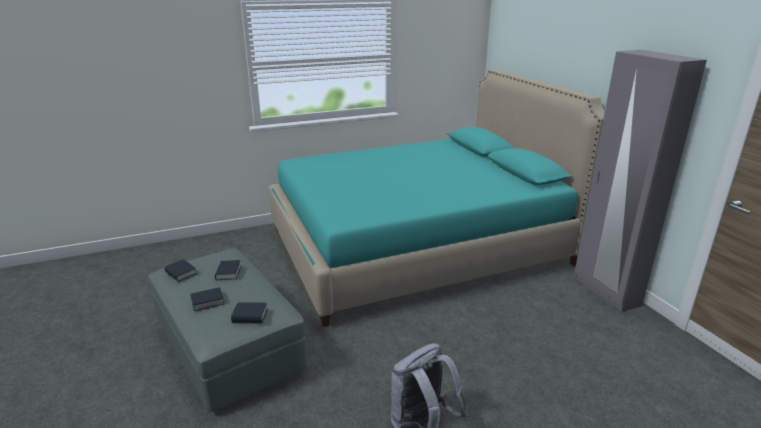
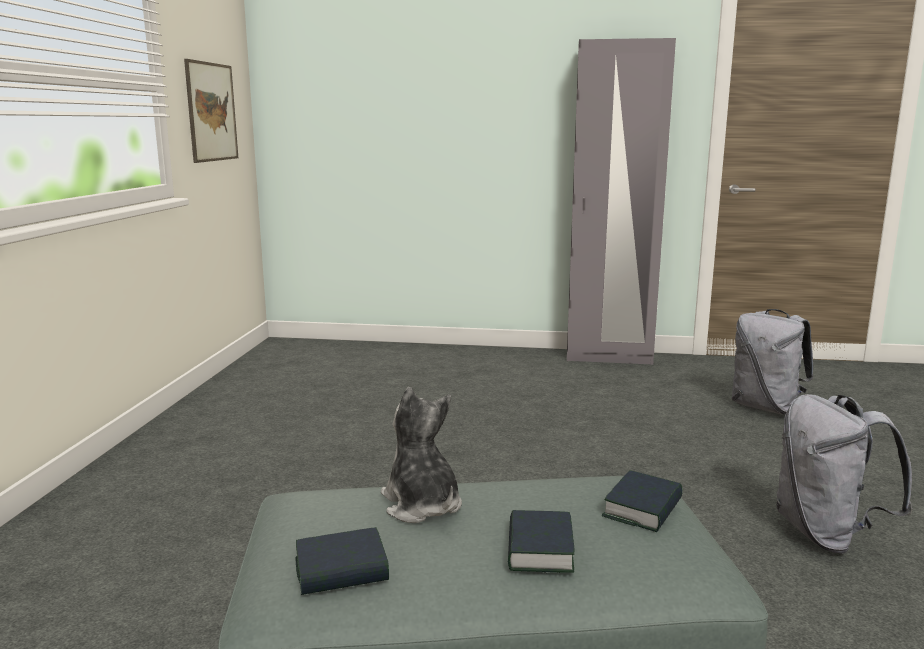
camera: 60 degrees left, 10 degrees down
(228, 273) = (421, 505): book -> plush toy
(417, 246) = (365, 412): turquoise bed -> none
(438, 67) = (211, 112): none -> picture
(604, 378) = (766, 407): none -> grey backpack

